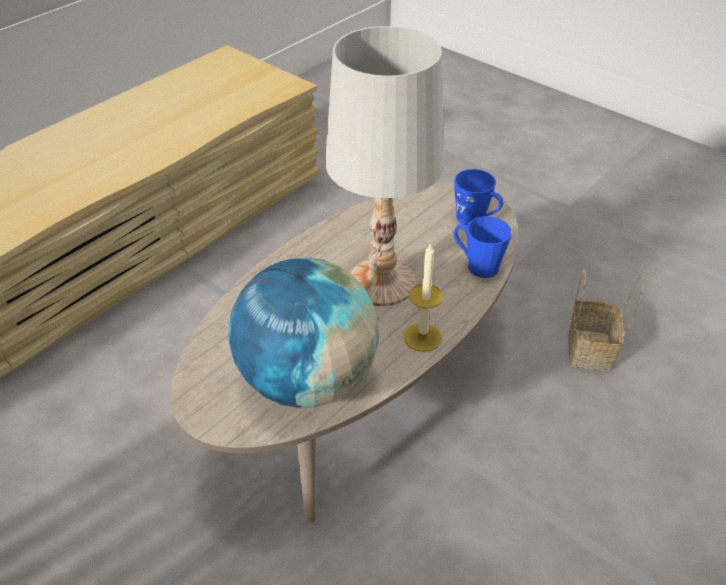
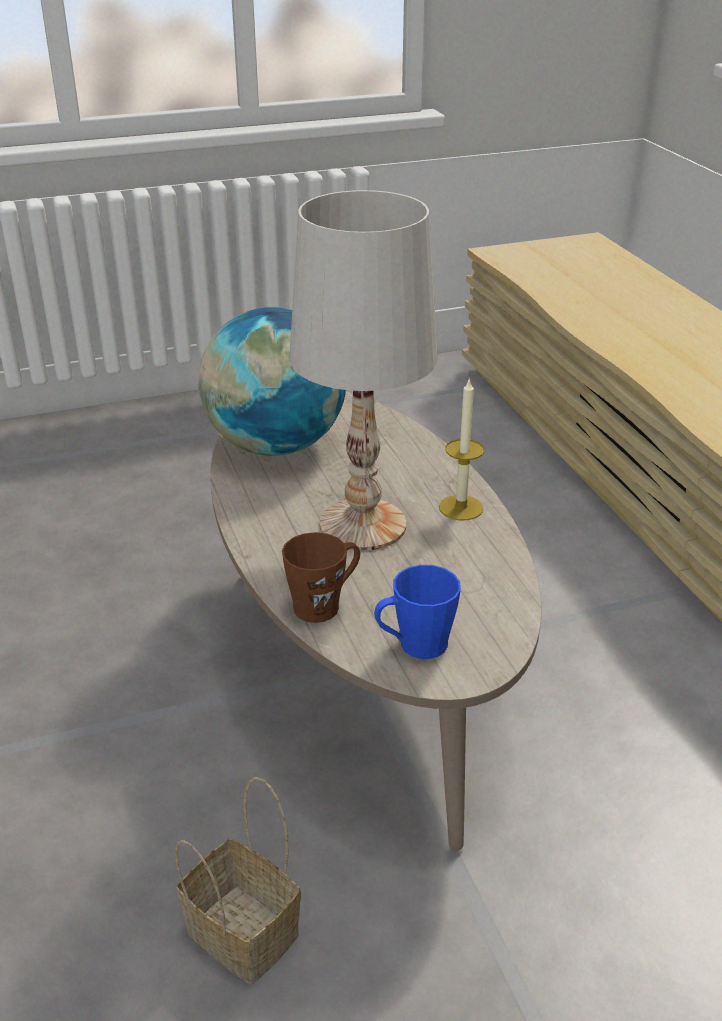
camera: 120 degrees right, 10 degrees down
(422, 337) = (256, 520): candle -> candle (461, 508)
(477, 265) = (324, 604): blue mug -> brown mug

